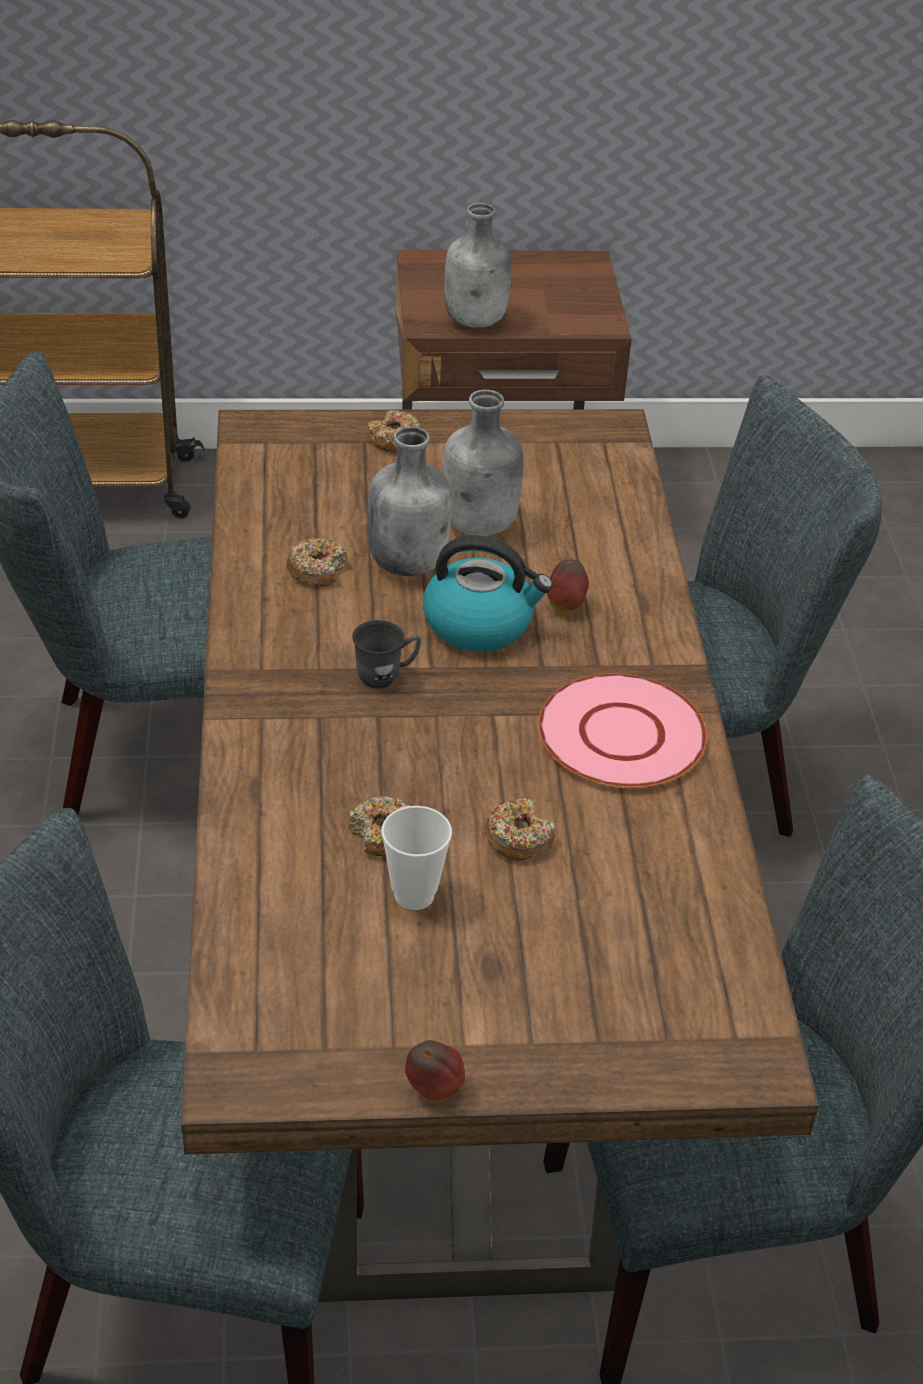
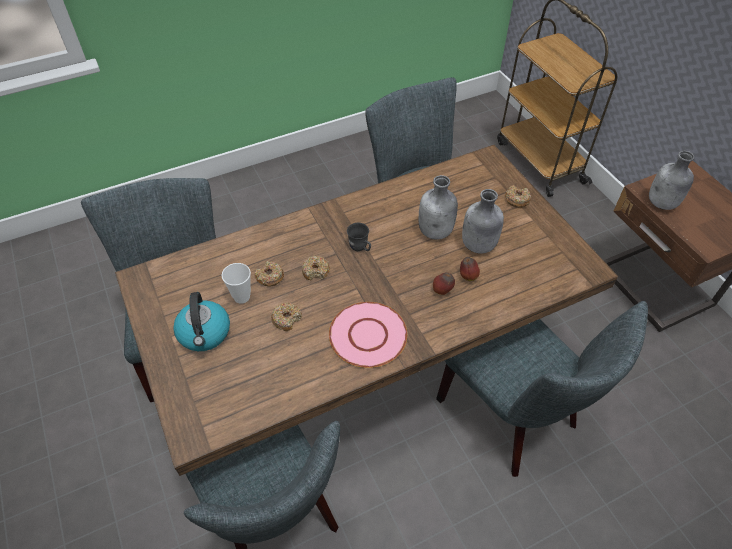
camera: 70 degrees right, 10 degrees up
(317, 570) = (412, 206): donut -> donut (316, 271)
(434, 1090) = (146, 334): apple -> apple (467, 276)
(480, 624) = (411, 266): kettle -> kettle (204, 333)

